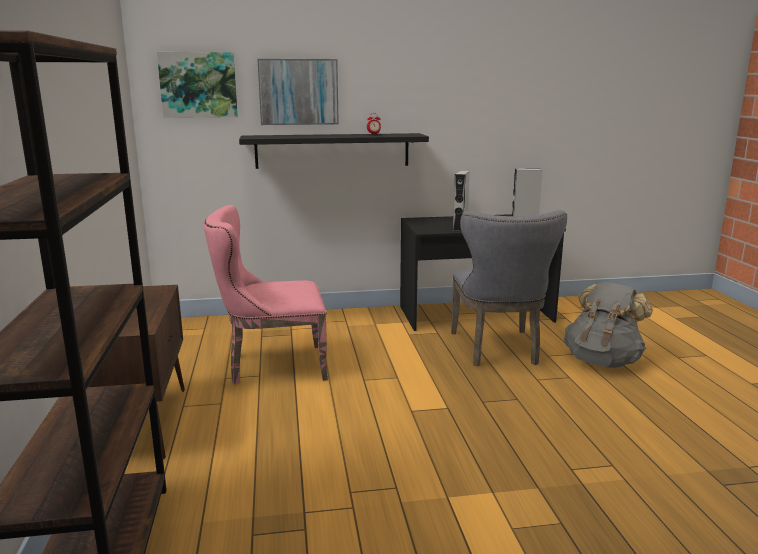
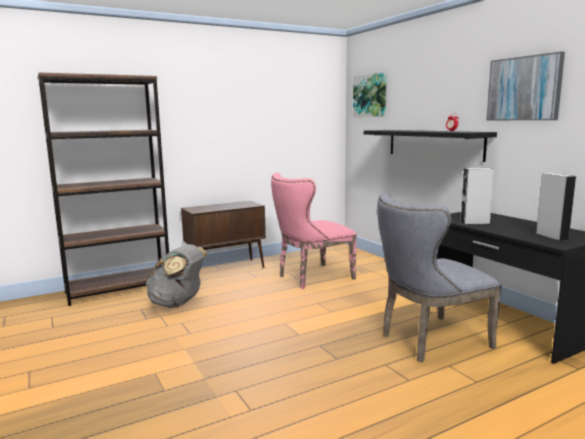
camera: 70 degrees right, 5 degrees down
(271, 366) = (311, 277): pink chair -> pink chair turned 90 degrees counterclockwise
(298, 92) = (417, 97): picture -> picture (524, 88)
(602, 361) = (476, 398): grey backpack -> grey backpack (178, 303)

